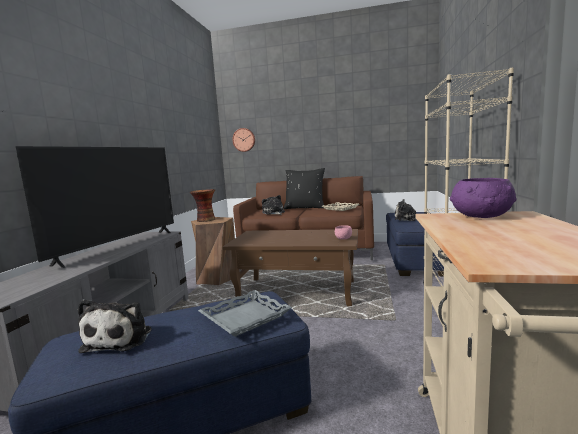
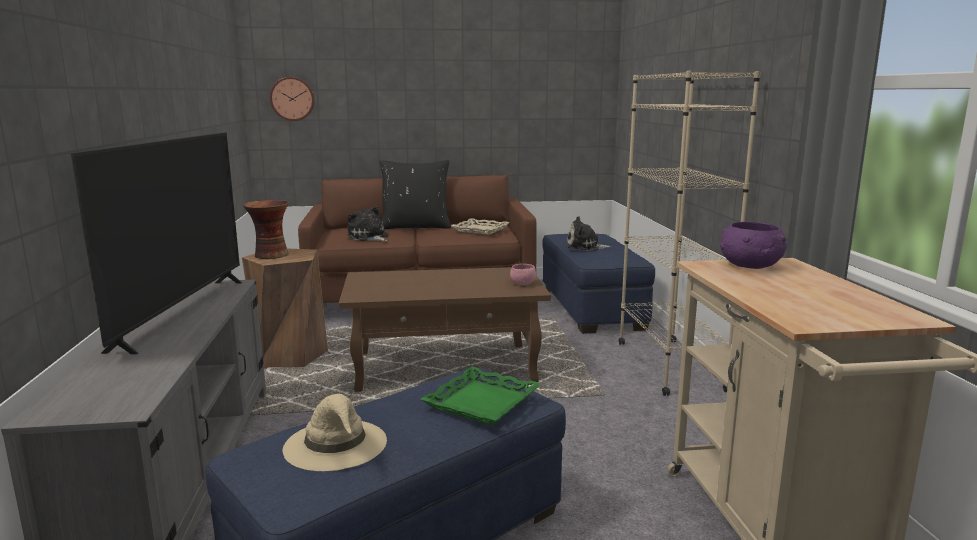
camera: 20 degrees left, 5 degrees up
(120, 338) = (336, 445): plush toy -> beige hat
(245, 317) = (481, 402): grey tray -> green tray

